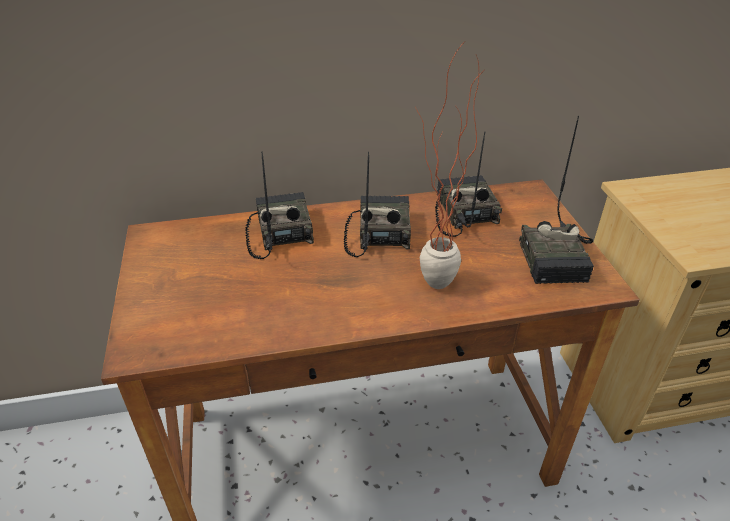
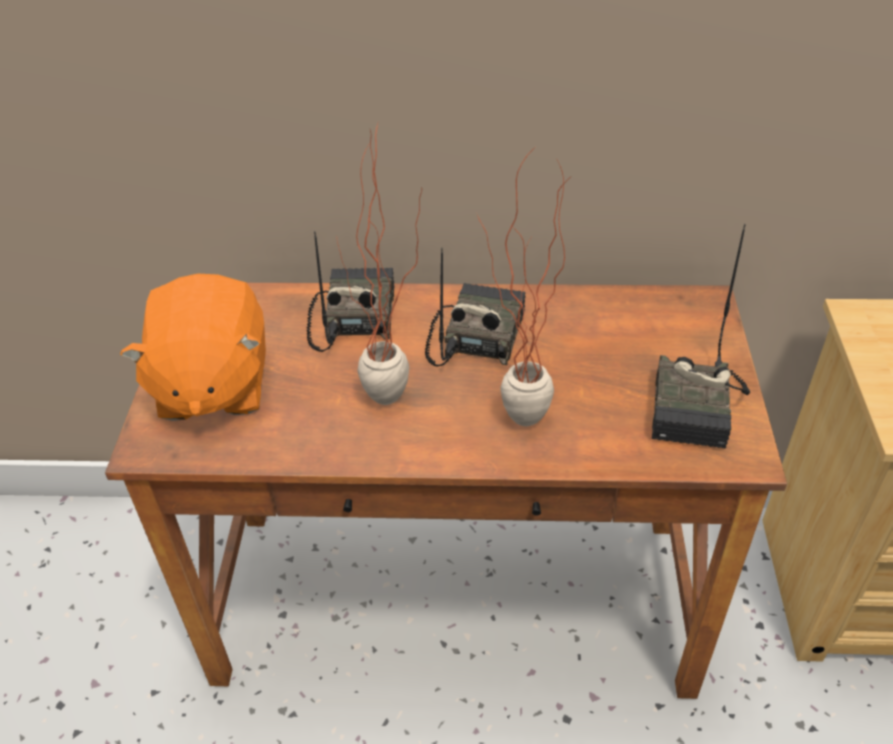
camera: 15 degrees right, 5 degrees up
(178, 296) = (212, 385): none -> orange plush toy
(334, 290) = (394, 407): none -> potted plant
(462, 212) = (597, 322): radio -> none

